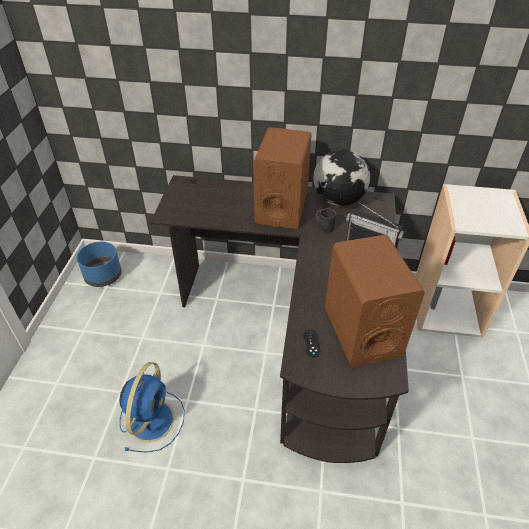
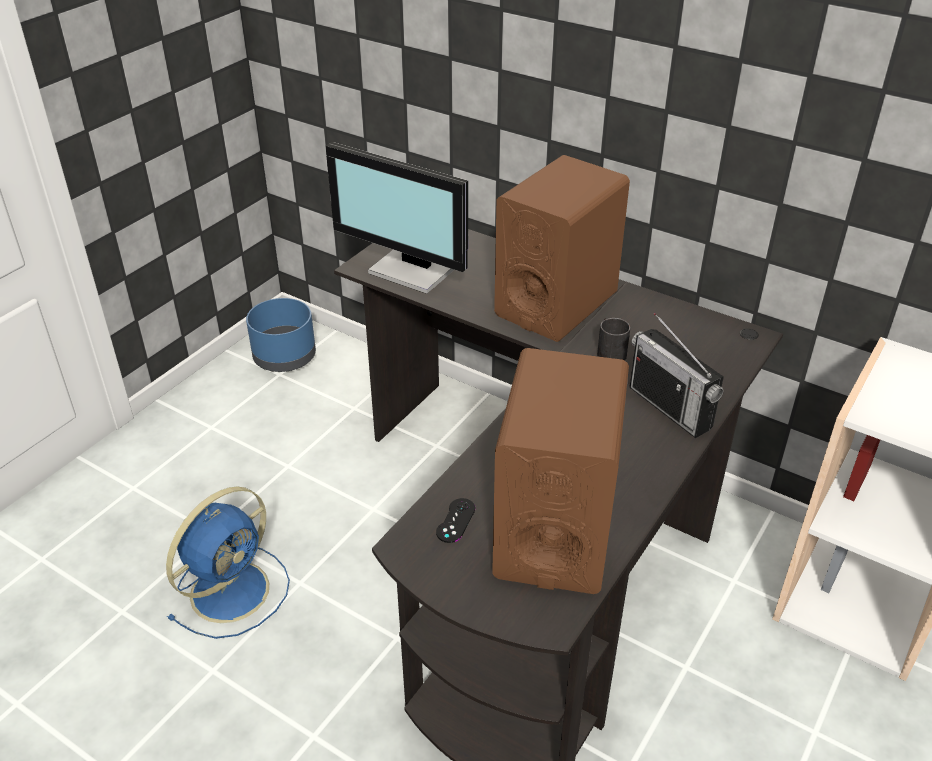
camera: 25 degrees right, 5 degrees down
(195, 209) = (415, 269): none -> monitor
(338, 200) = (668, 317): globe -> none

